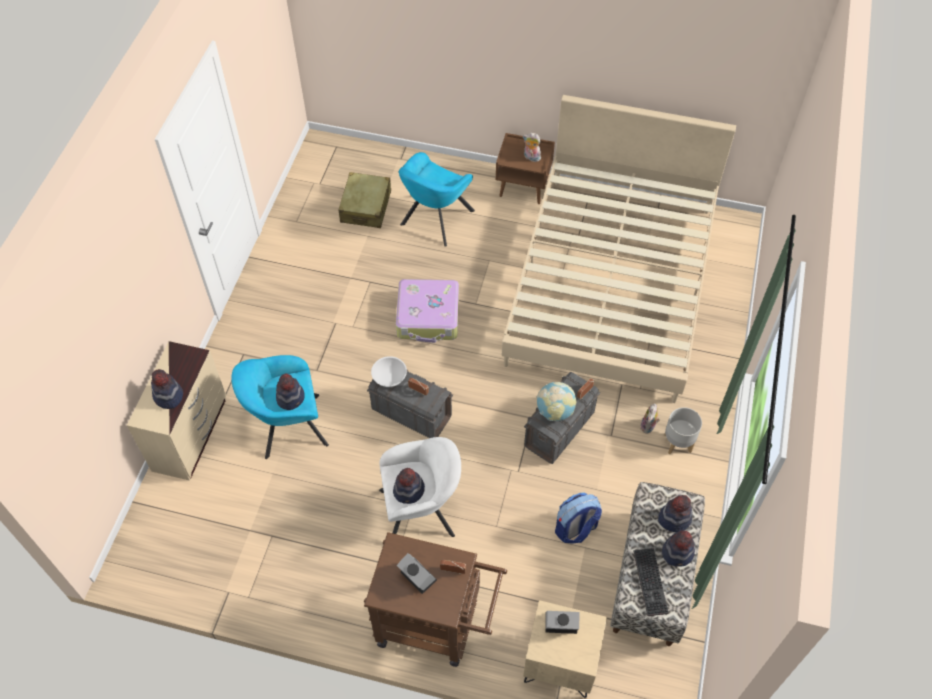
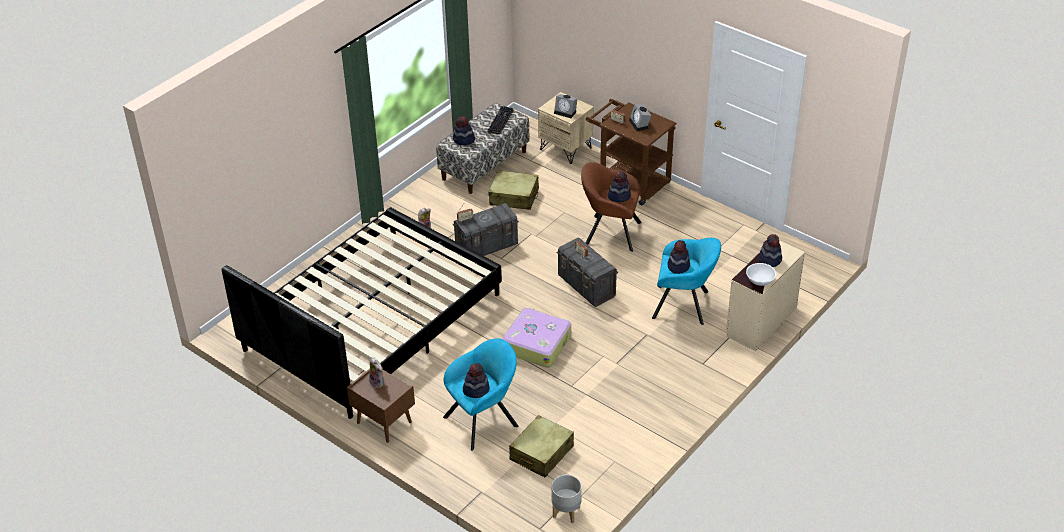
camera: 155 degrees left, 15 degrees down
(390, 378) = (598, 267): white bowl -> white bowl (760, 280)
(421, 511) = (609, 232): white armchair -> brown armchair
(555, 411) = (493, 216): globe -> none
(575, 529) = (514, 197): backpack -> beige suitcase
(612, 283) = (372, 322): beige bed -> black bed
(677, 442) = (412, 217): grey planter -> grey planter (566, 512)
(678, 552) = (474, 127): hat -> hat (476, 389)

